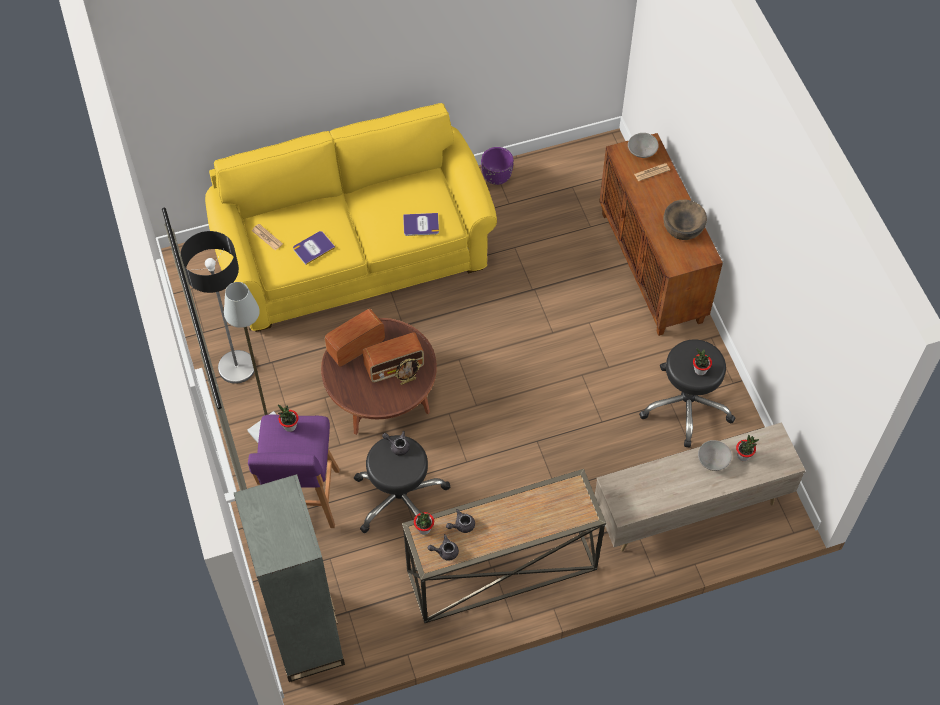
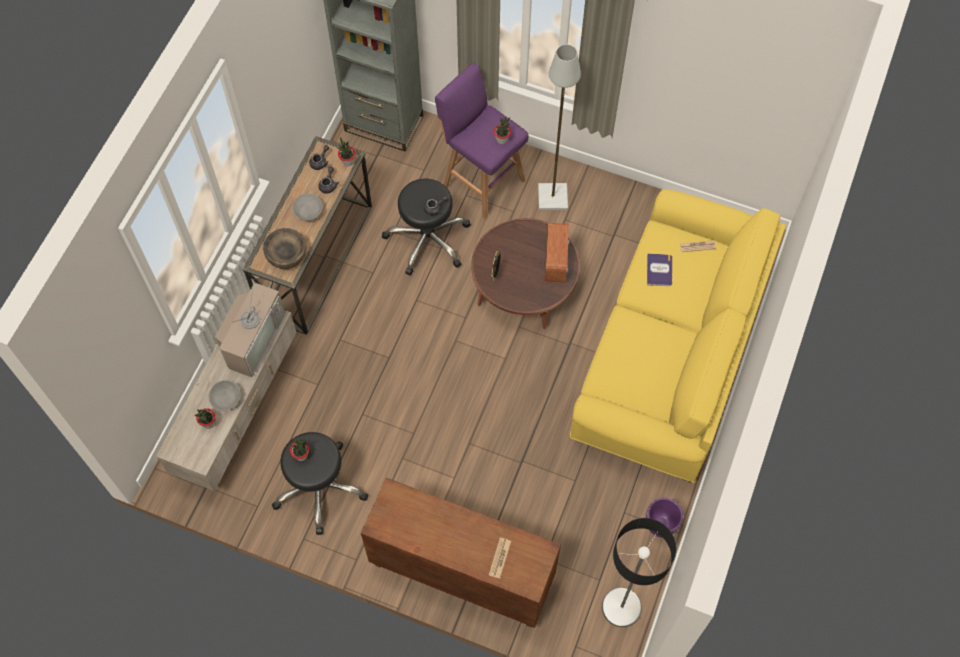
camera: 130 degrees right, 5 degrees up
(237, 367) = (628, 212): floor lamp -> floor lamp (621, 607)
(395, 367) = (515, 275): radio -> none
(421, 225) = (617, 360): book -> none
(642, 151) = (529, 570): grey bowl -> grey bowl (308, 212)
(646, 486) = (252, 338): none -> television
(683, 227) = (422, 532): brown bowl -> brown bowl (286, 255)

